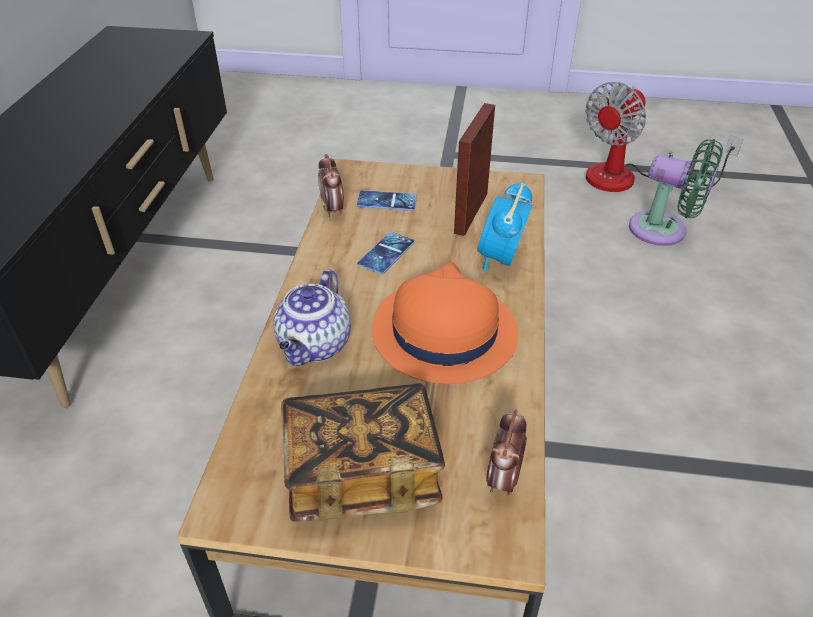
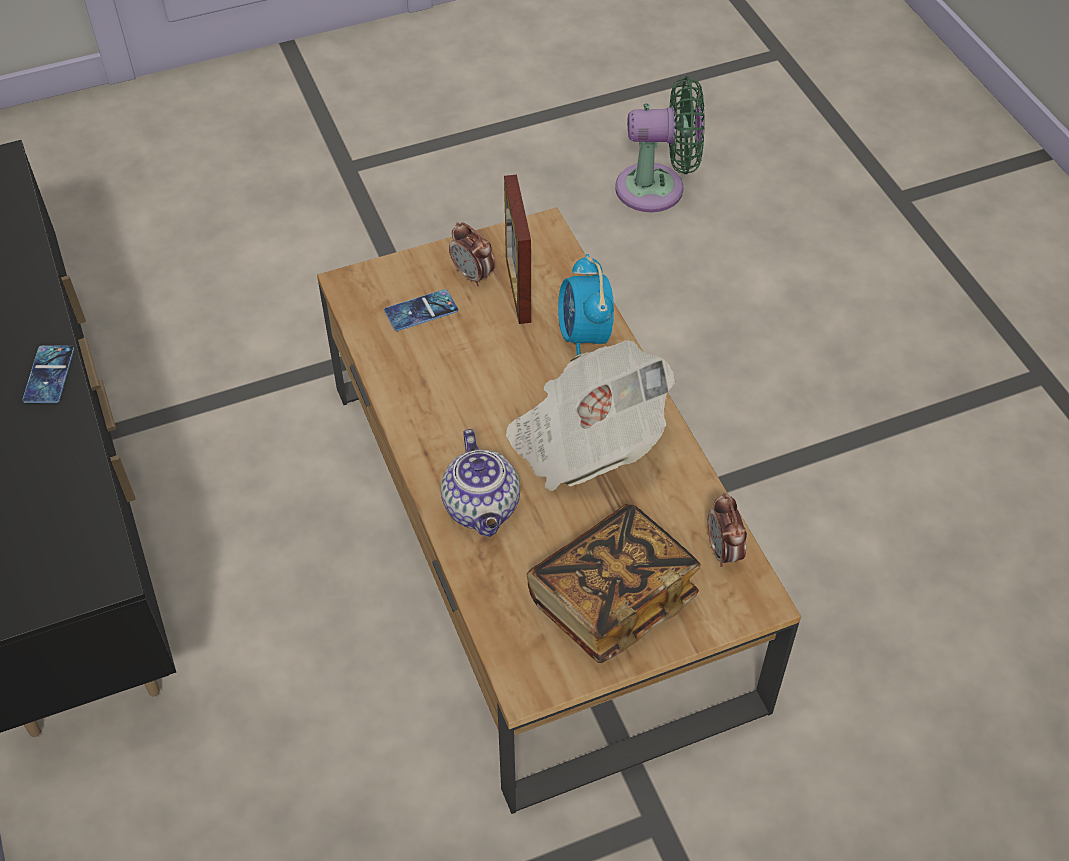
camera: 30 degrees left, 10 degrees up
(332, 209) = (372, 345): alarm clock -> alarm clock (473, 275)
(386, 253) = (470, 376): phone -> phone (49, 374)
(443, 332) = (586, 441): orange hat -> newspaper
(628, 179) = (583, 127): fan -> none

